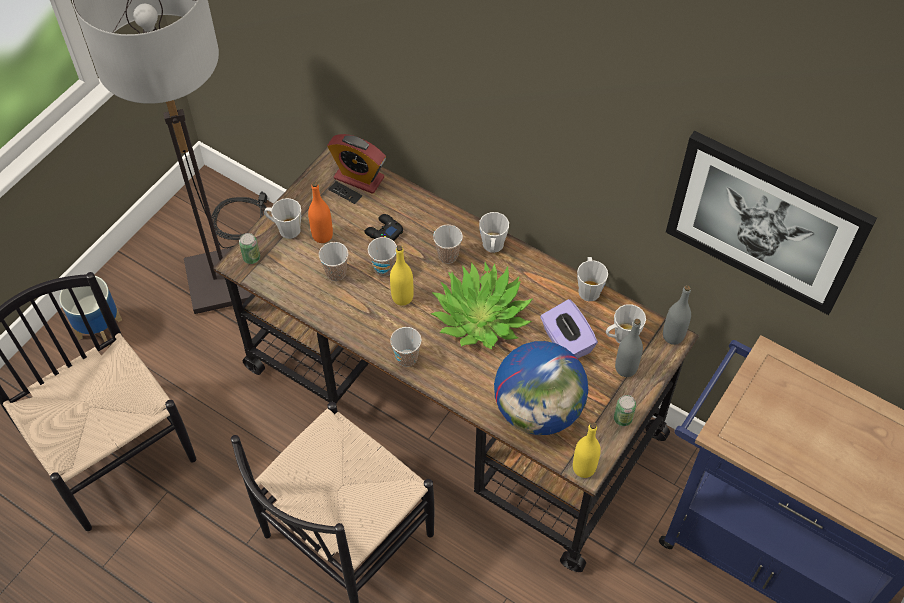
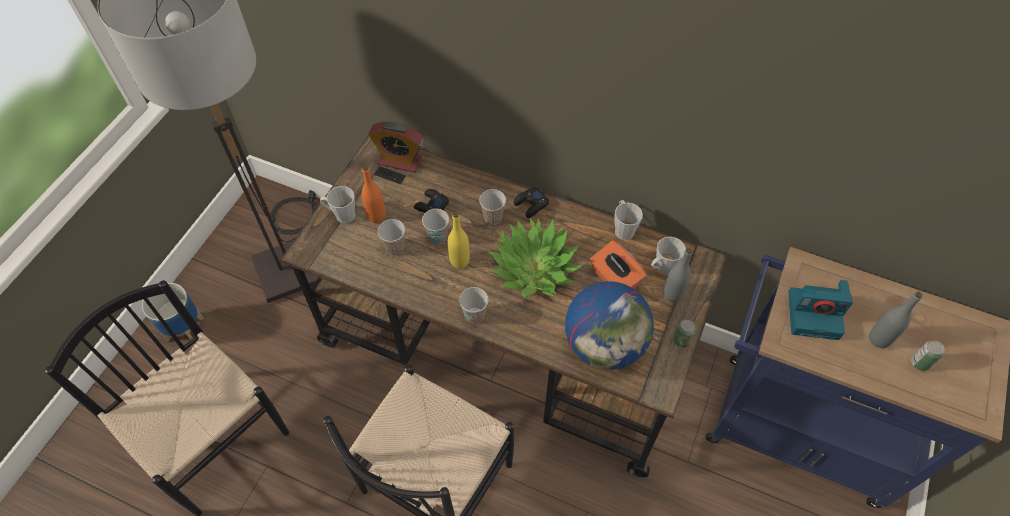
camera: 10 degrees left, 0 degrees up
(251, 258) = (314, 245): can -> can (919, 363)
(492, 247) = (531, 205): grey mug -> black game controller
(566, 342) = (614, 279): purple tissue box -> orange tissue box
(584, 468) = (658, 392): yellow bottle -> none
(673, 336) = (706, 259): grey bottle -> grey bottle (879, 339)
(765, 222) = (806, 138): picture -> none
(766, 410) = (814, 314): none -> camera

